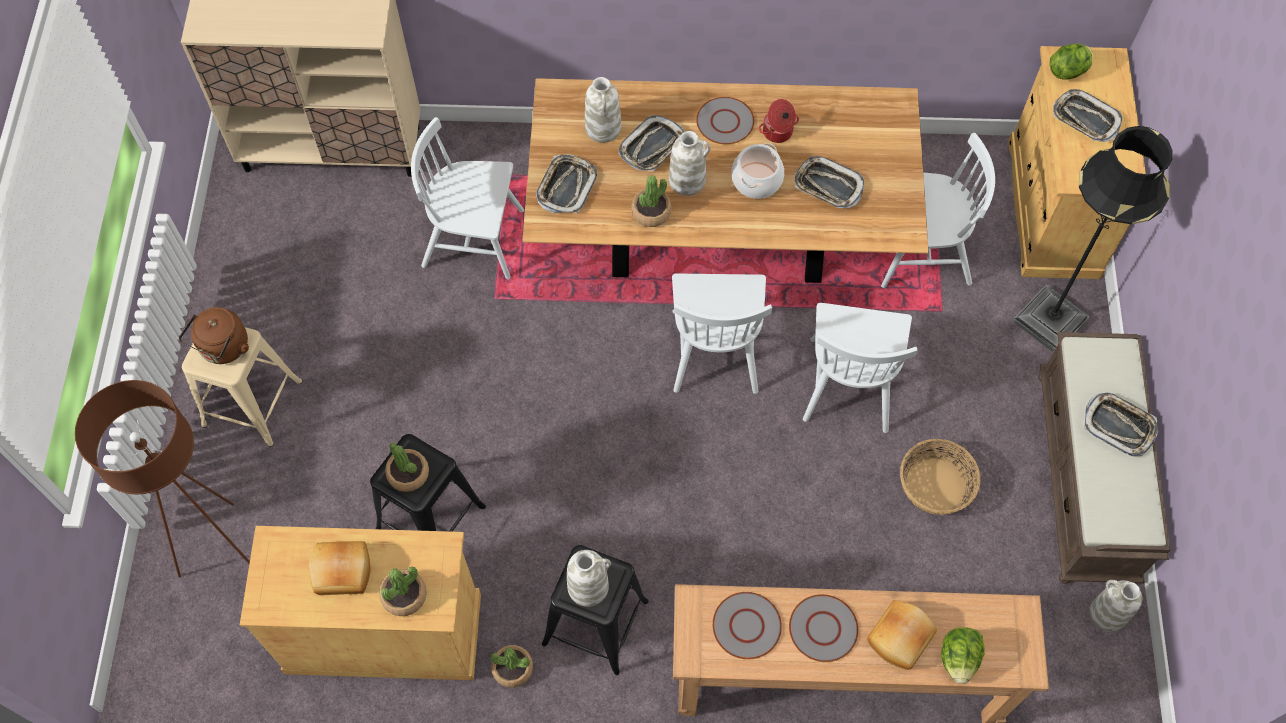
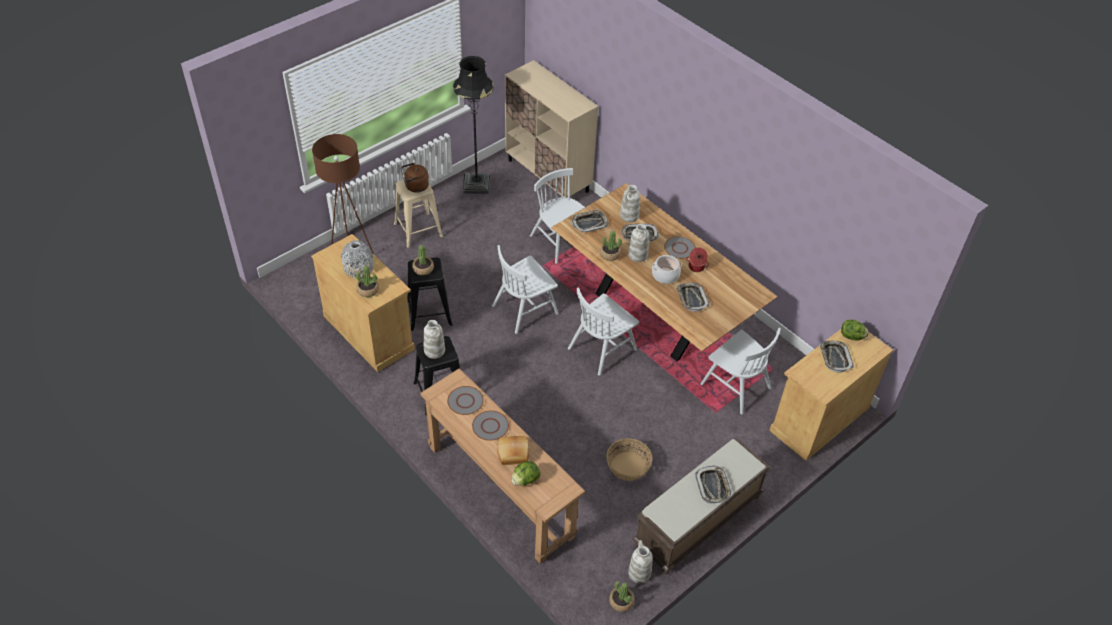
camera: 45 degrees right, 15 degrees down
(342, 573) = (358, 268): bread -> grey vase
(512, 668) = (394, 380): potted plant -> potted plant (621, 601)
(849, 384) = (640, 403): white chair -> white chair (525, 309)
(1050, 321) = (760, 455): black floor lamp -> black floor lamp (476, 185)

